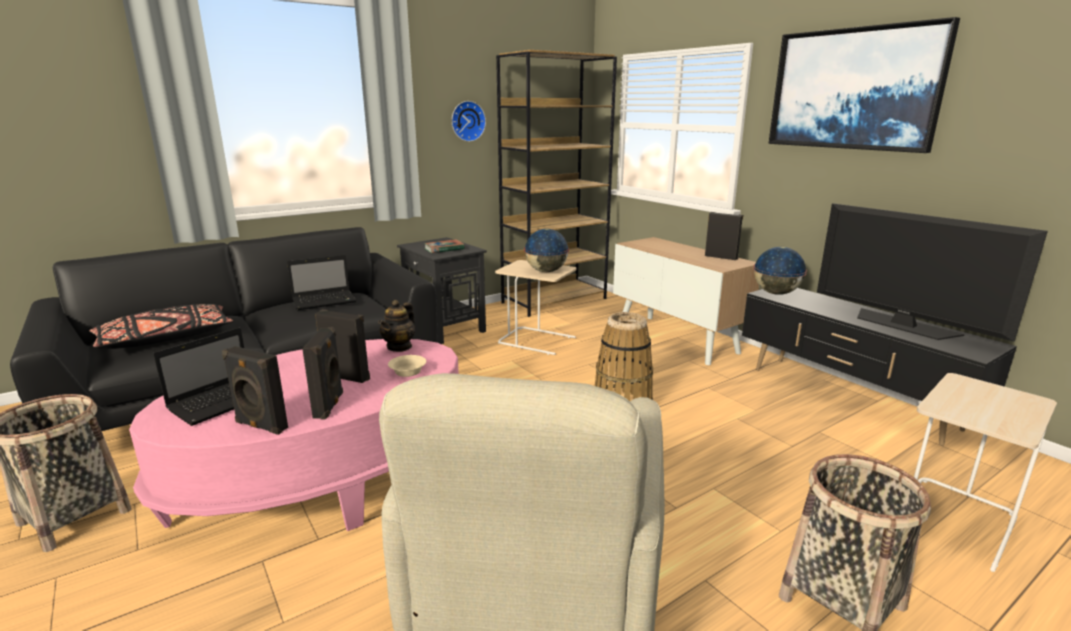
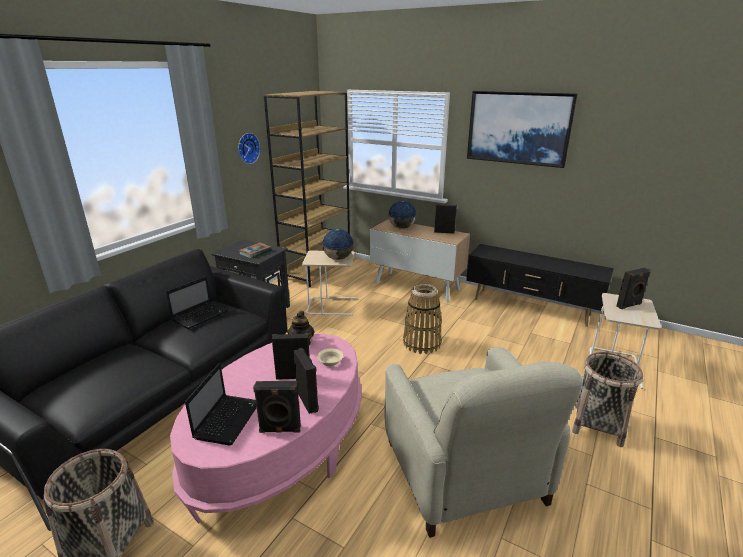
camera: 25 degrees left, 5 degrees up
(165, 339) = (104, 381): black pillow -> none
(776, 293) = (483, 252): globe -> globe (402, 228)
(902, 325) = (559, 264): television -> none
(992, 399) = (629, 305): none -> black speaker

